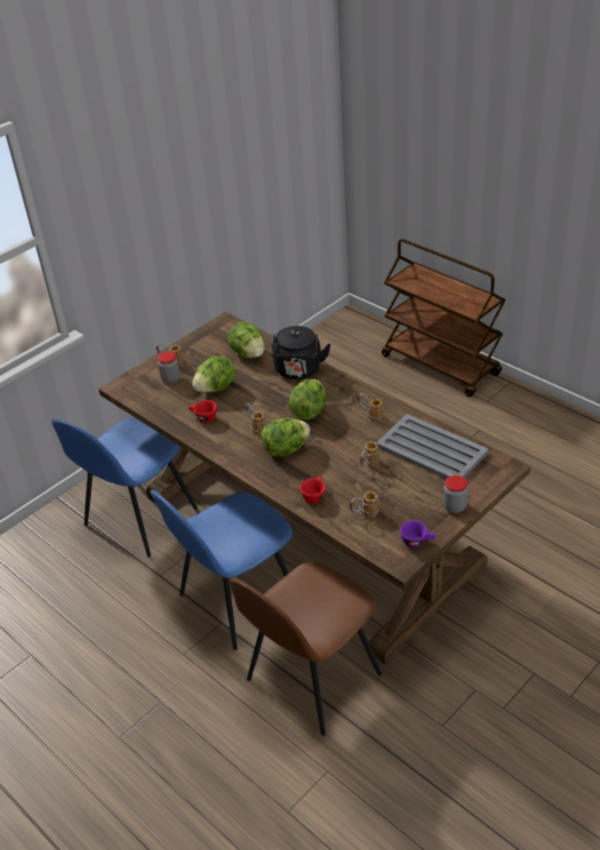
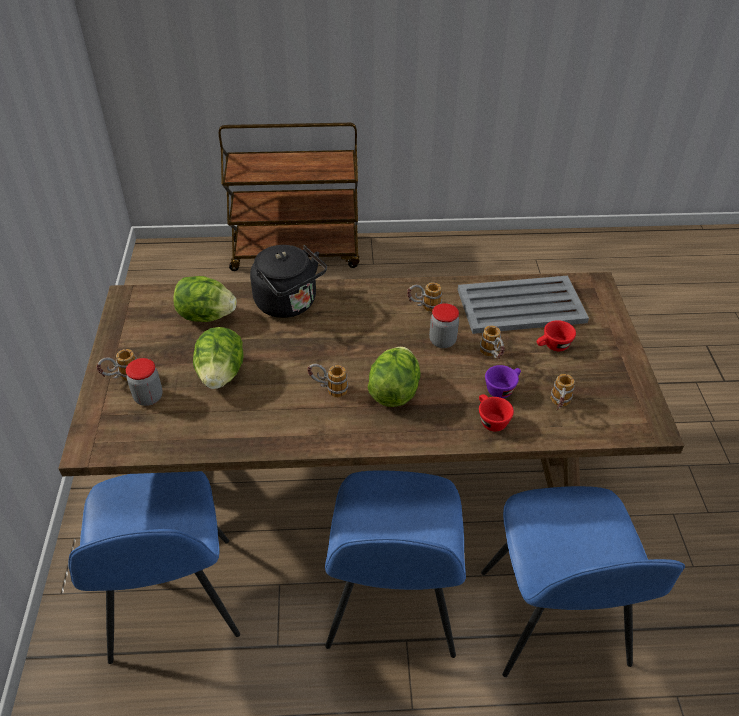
camera: 50 degrees left, 5 degrees up
(203, 418) = (254, 416): red cup -> red cup (552, 346)
(309, 411) = (360, 338): lettuce -> none
(311, 679) = (554, 621): brown chair -> blue chair
(417, 541) = (636, 398): purple cup -> purple cup (502, 388)
(455, 507) = (614, 345): jar -> jar (442, 341)

